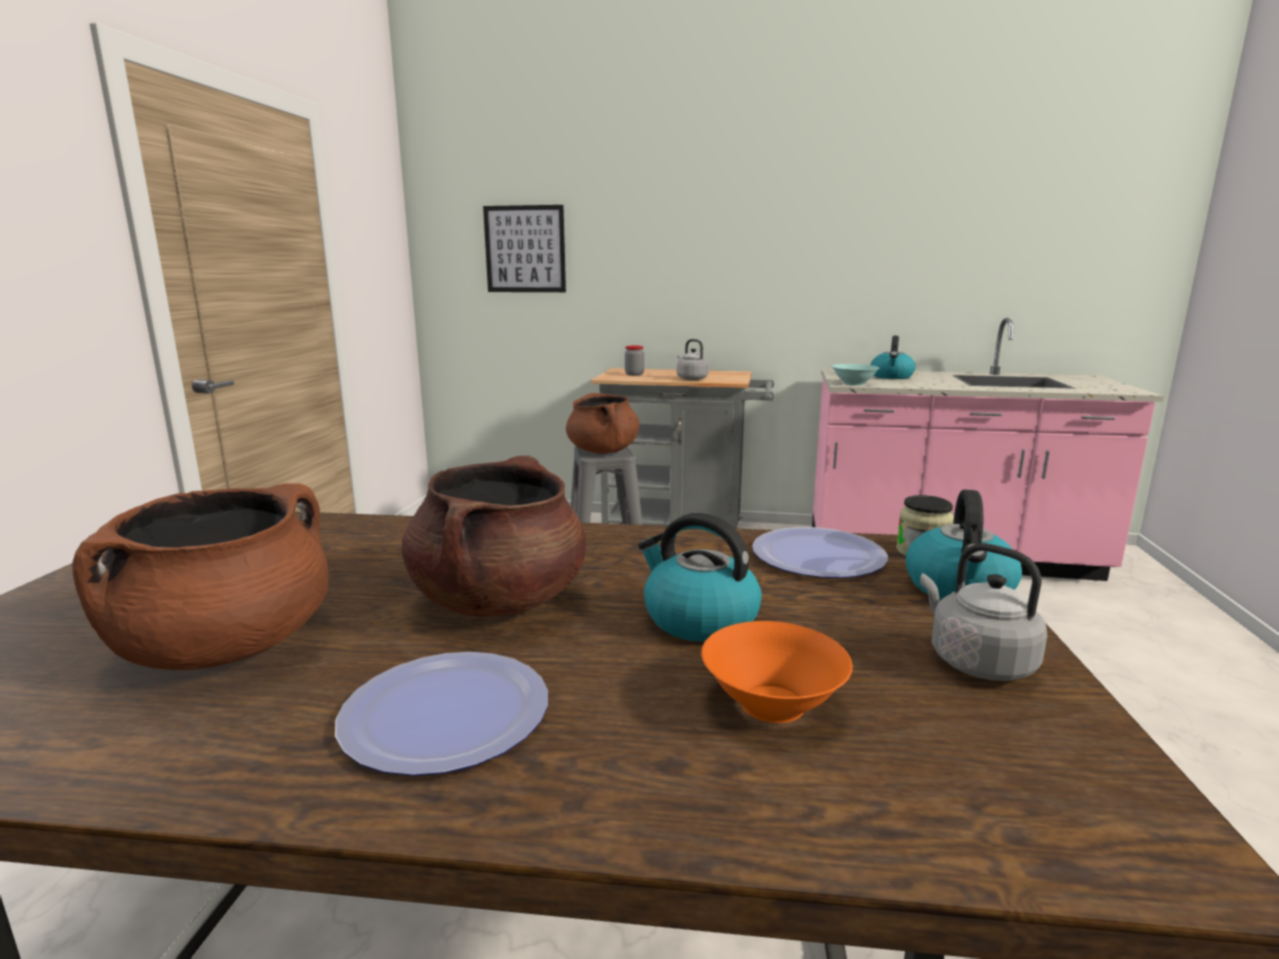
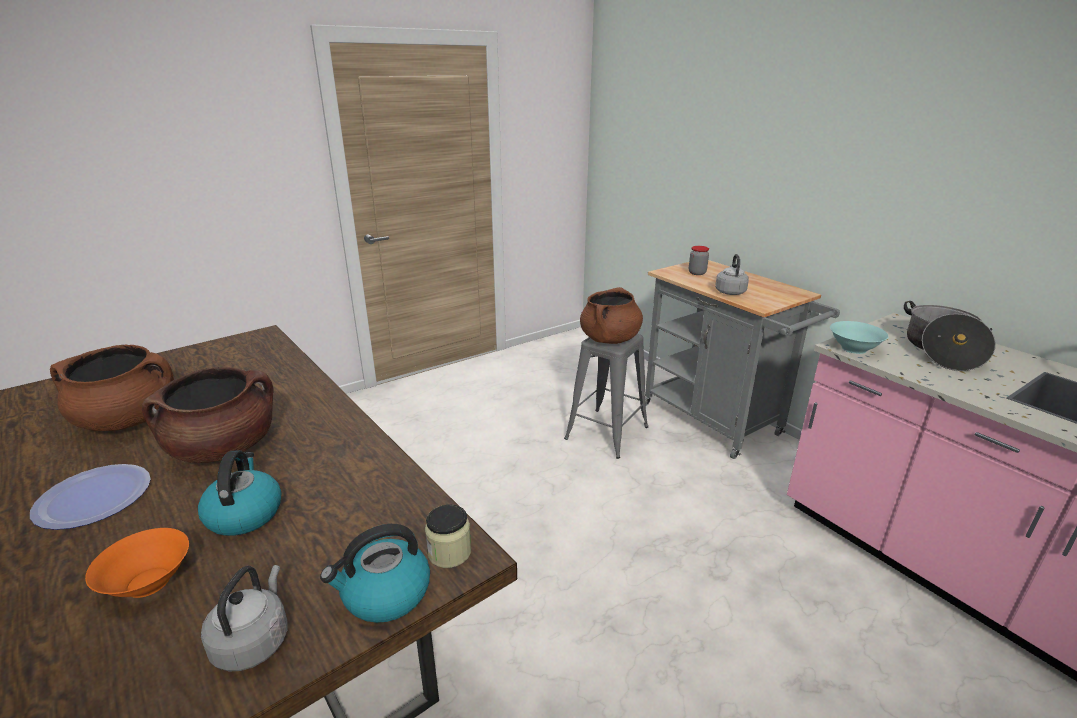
camera: 45 degrees right, 10 degrees up
(525, 249) = (658, 140): picture -> none
(818, 555) = (392, 512): plate -> none
(891, 376) = (940, 350): kettle -> cooking pot

